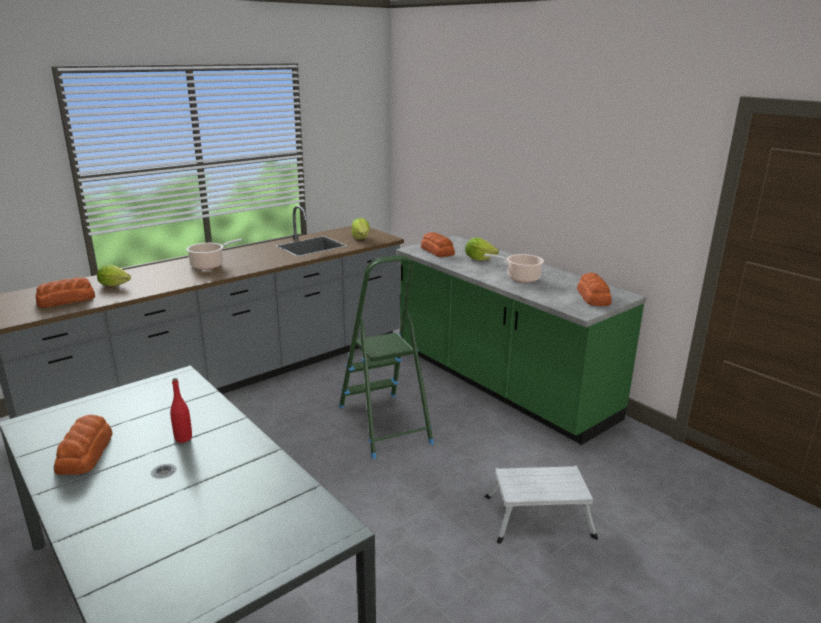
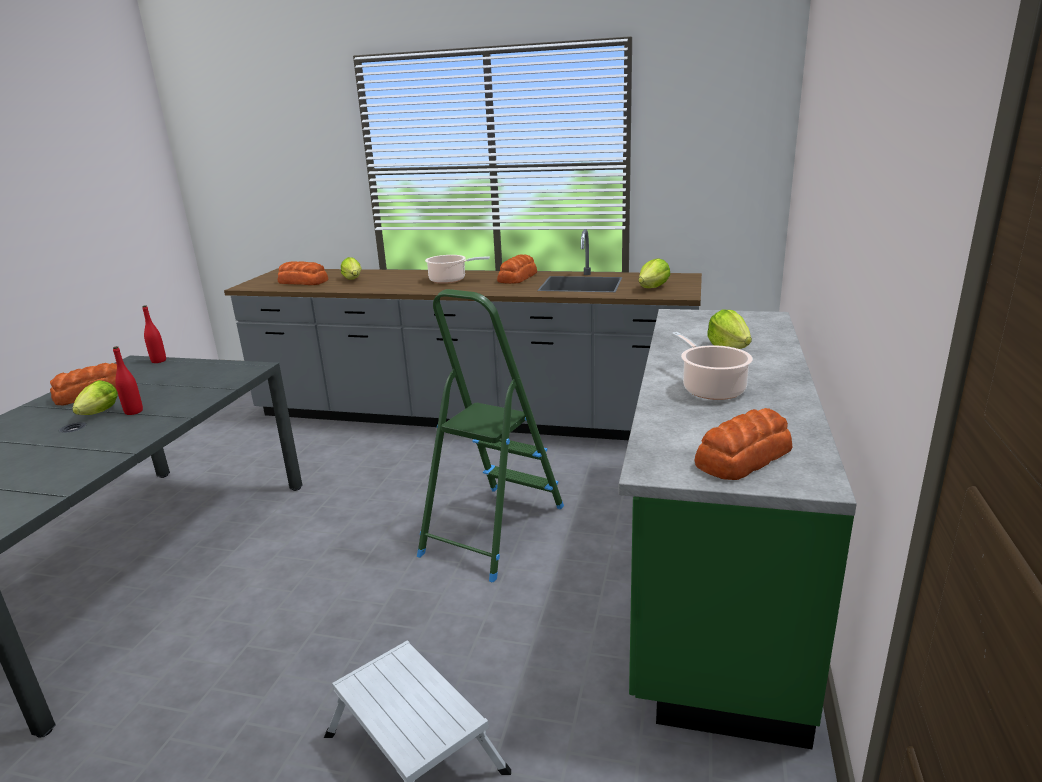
camera: 55 degrees right, 0 degrees up
(59, 410) = (158, 361): none -> red bottle
(154, 455) = (97, 414): none -> lettuce
(437, 251) = (701, 323): bread -> bread (518, 277)

